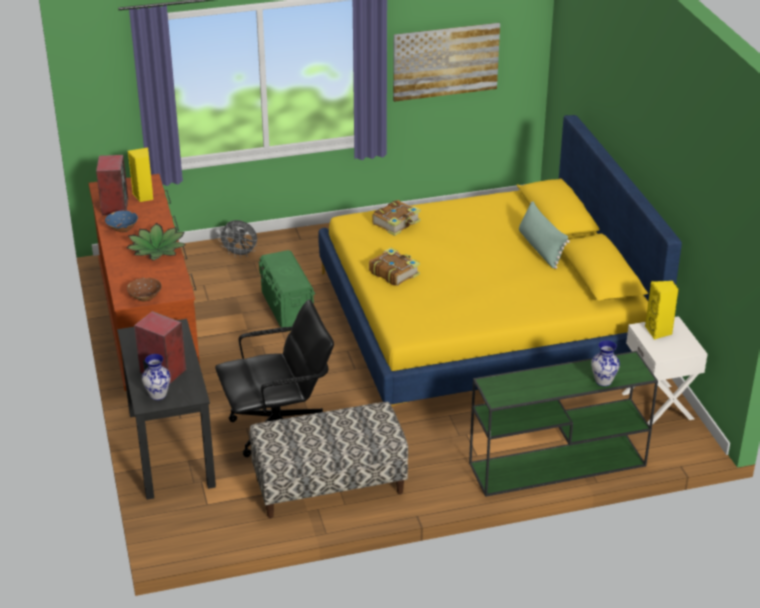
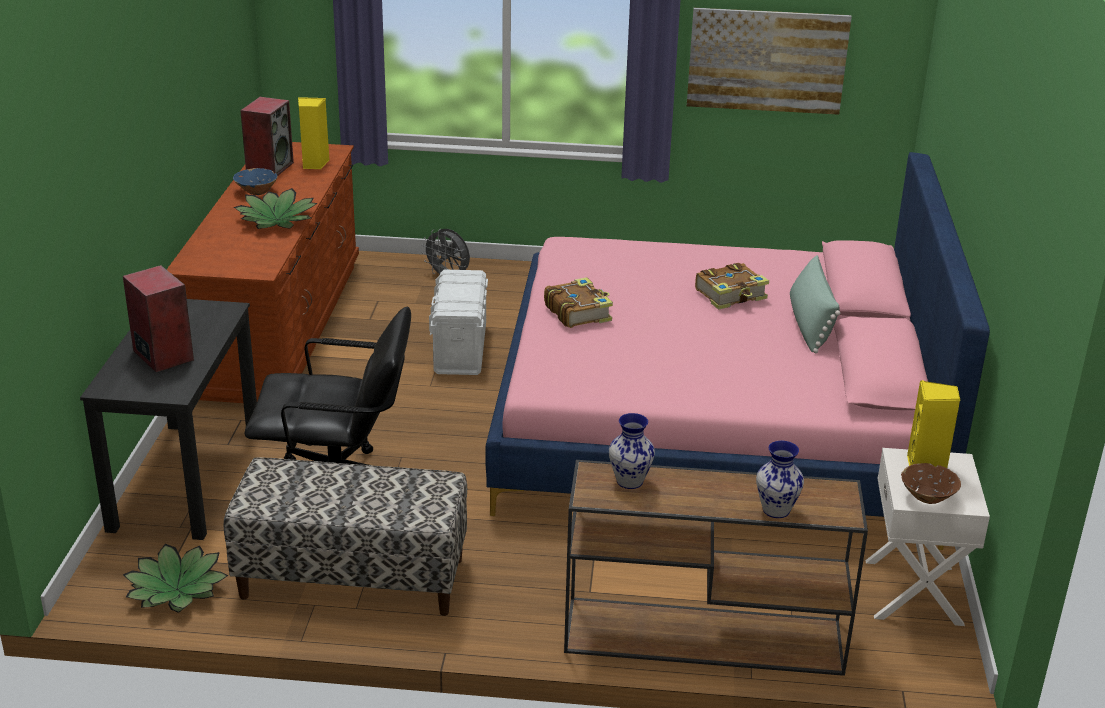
camera: 20 degrees right, 5 degrees down
(145, 298) = (213, 267): brown bowl -> brown bowl (927, 497)
(157, 395) = (130, 381): vase -> vase (629, 481)
(224, 523) = (177, 589): none -> potted plant
(287, 309) = (460, 349): green storage box -> white storage box
(397, 223) = (624, 256): book -> book (731, 295)
(483, 322) = (714, 420): yellow bed -> pink bed
(556, 465) = (700, 636): green console table -> brown console table

